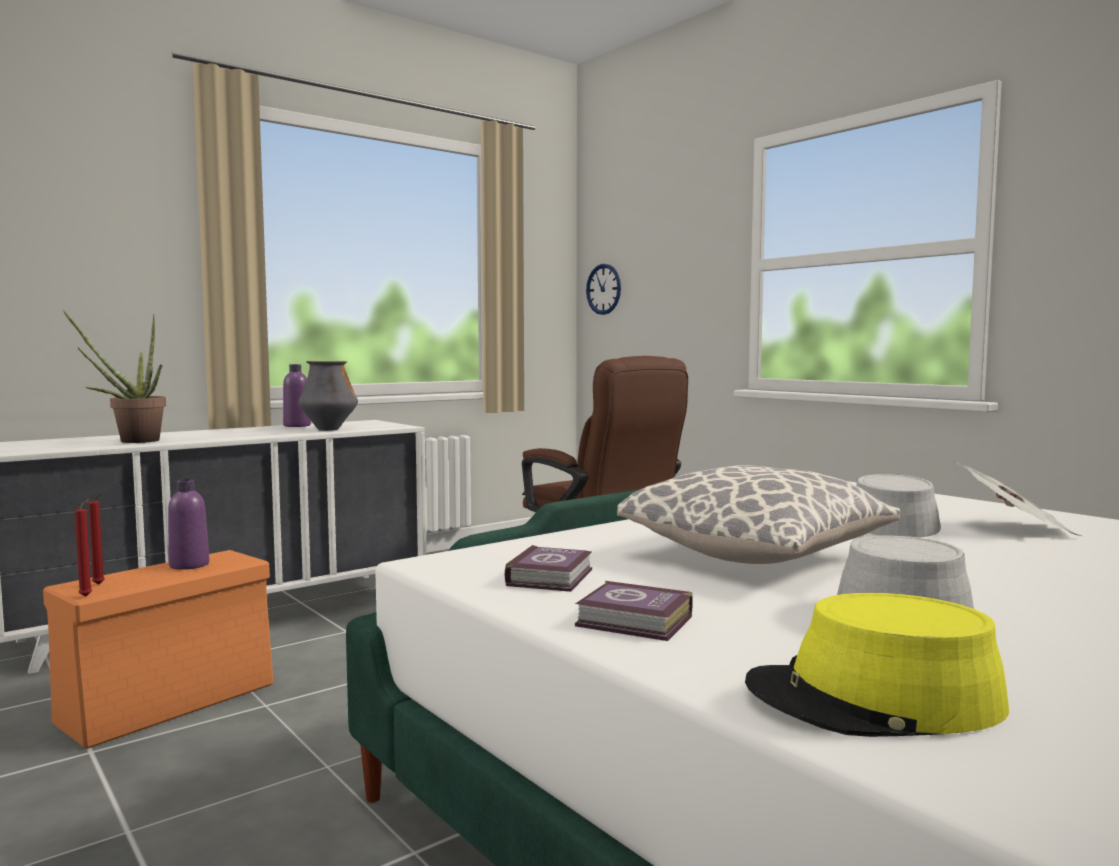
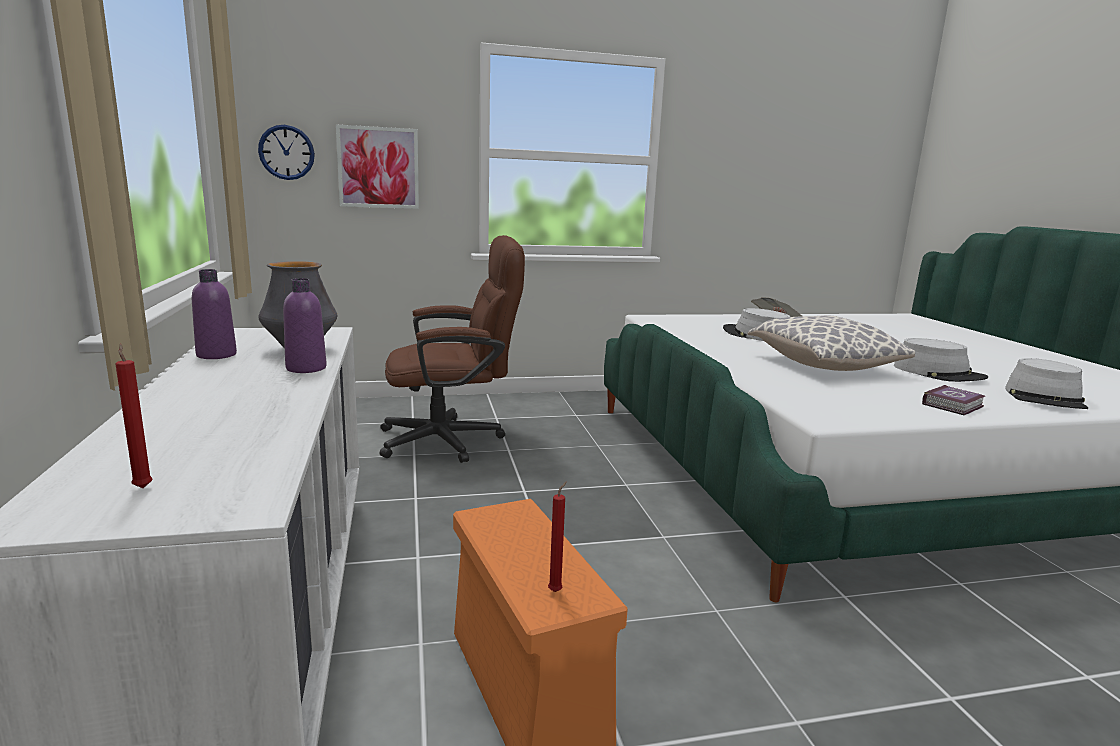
camera: 65 degrees left, 10 degrees up
(87, 596) = (604, 598): red candle -> red candle (143, 487)
(131, 441) = (231, 431): potted plant -> none
(189, 565) = (510, 536): purple bottle -> purple bottle (306, 368)
(552, 577) = (864, 403): book -> none
(664, 295) = (378, 167): none -> picture
(875, 699) = (1045, 398): yellow hat -> grey hat

